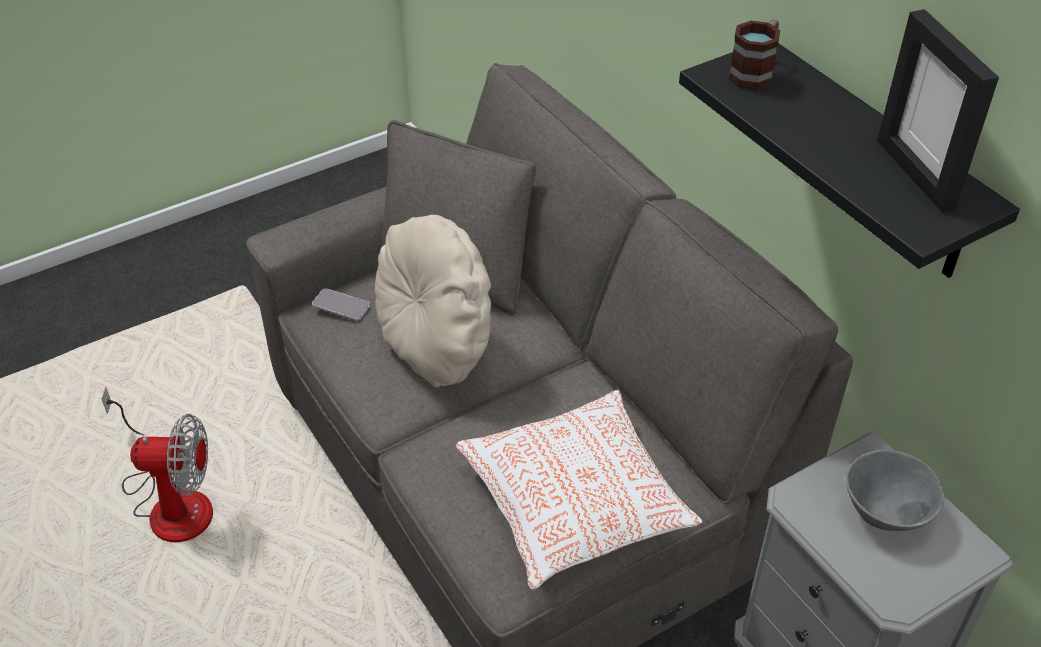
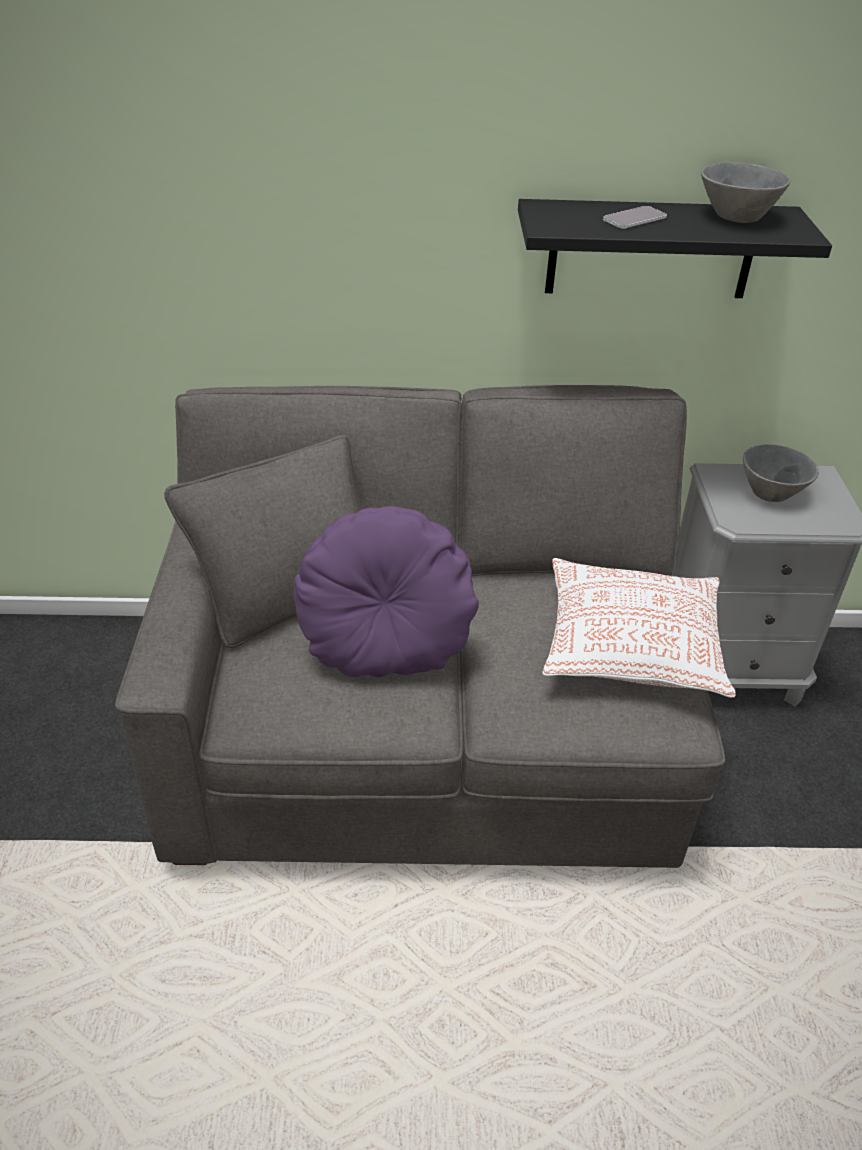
camera: 60 degrees left, 5 degrees down
(171, 502) = (220, 1049): fan -> none
(341, 305) = (258, 693): phone -> phone (634, 219)
(435, 351) = (386, 654): beige pillow -> purple pillow
(755, 72) = (562, 216): mug -> none
(917, 173) = (738, 215): picture frame -> grey bowl

